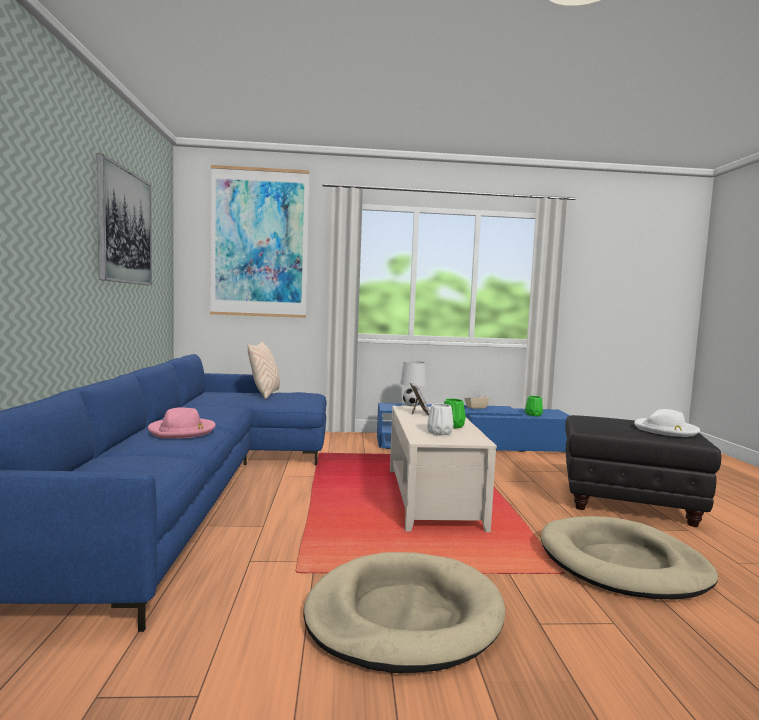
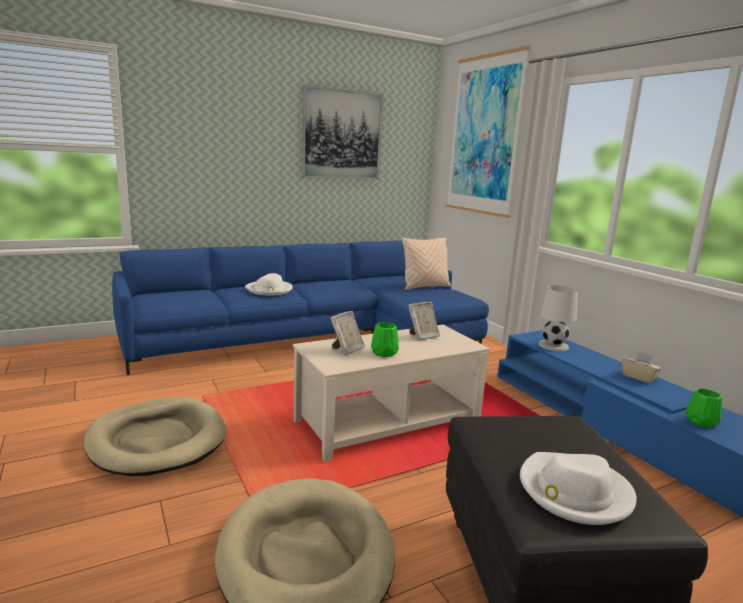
camera: 65 degrees right, 10 degrees up
(182, 431) = (269, 290): pink hat -> white hat
(439, 432) = (347, 350): white vase -> picture frame

